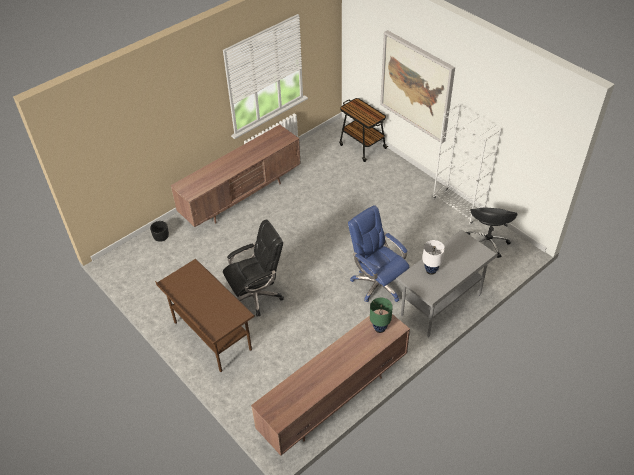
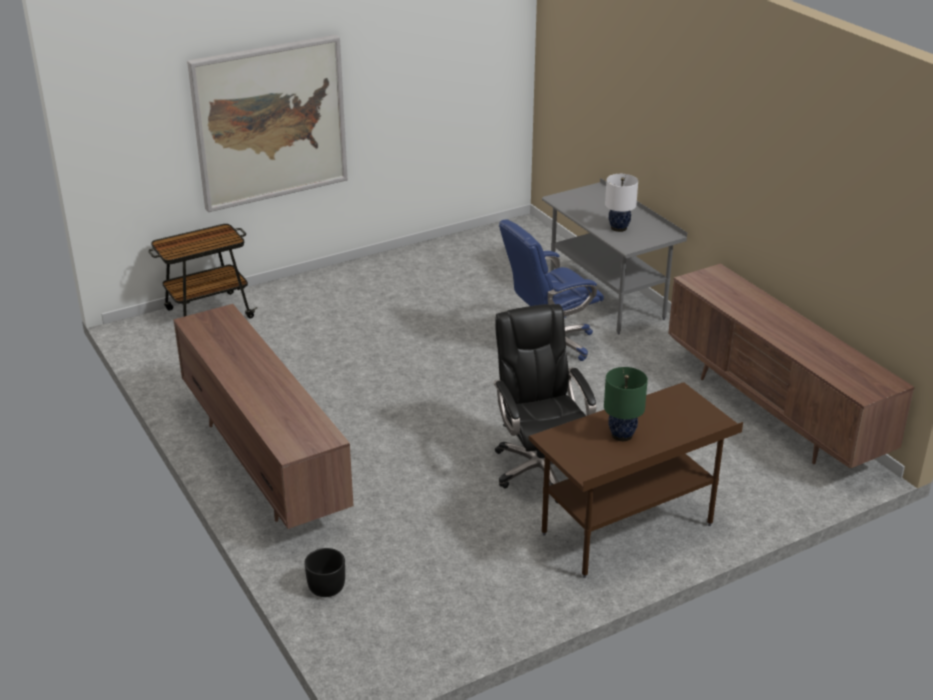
camera: 80 degrees left, 15 degrees down
(379, 328) = (718, 284): green table lamp -> green table lamp (622, 435)
(458, 207) = (412, 255): white bookcase -> none
(486, 244) = (499, 247): black office chair -> none

